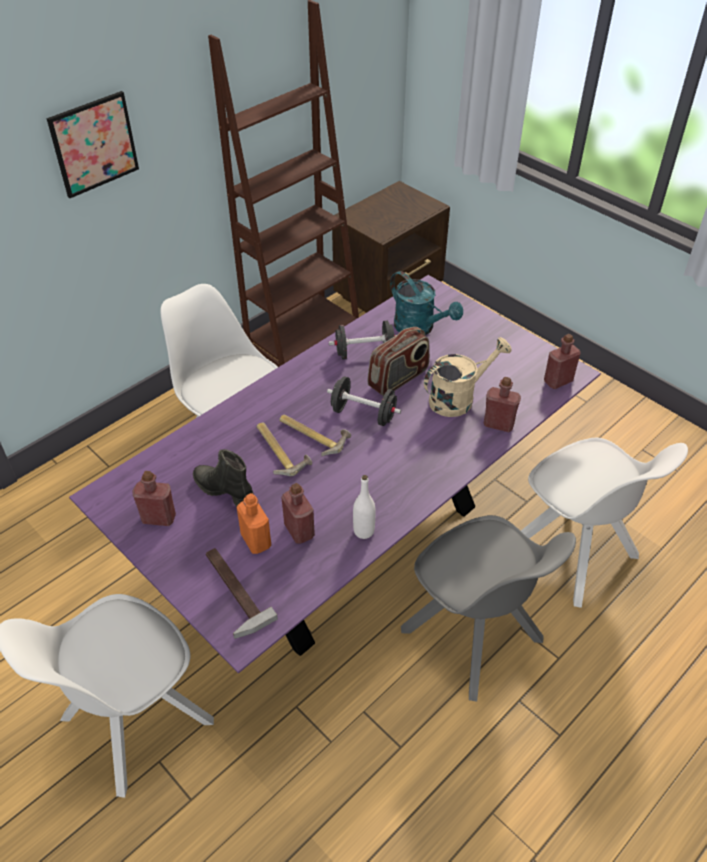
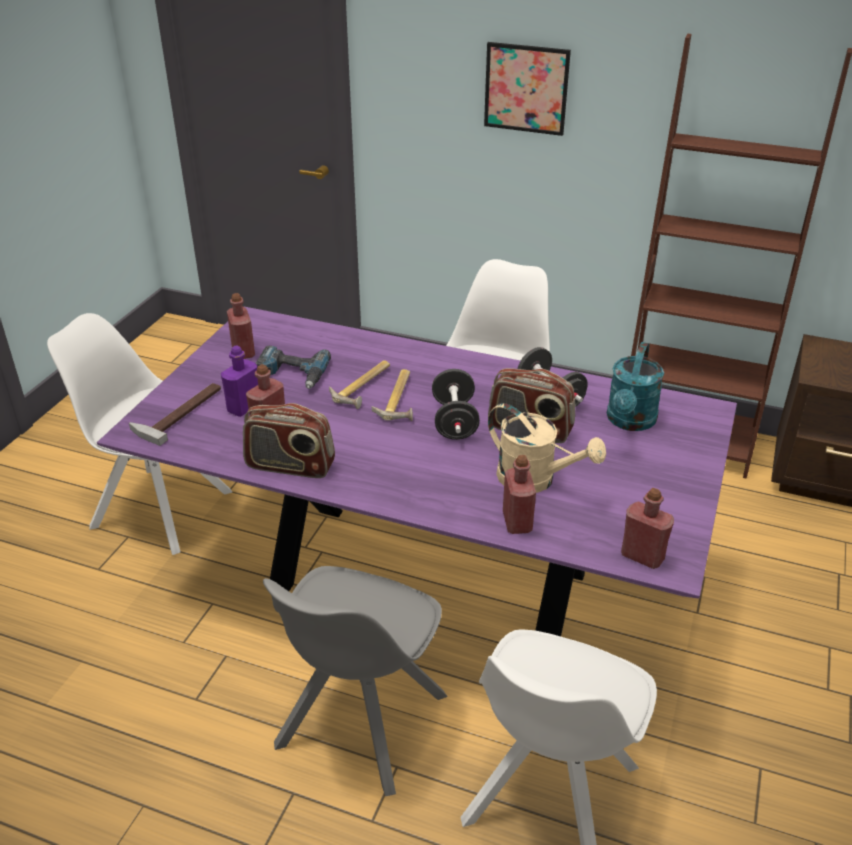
camera: 65 degrees right, 10 degrees down
(225, 492) = (292, 374): black boot -> power drill
(256, 541) = (244, 407): orange bottle -> purple bottle
(363, 531) = (290, 466): white bottle -> radio

